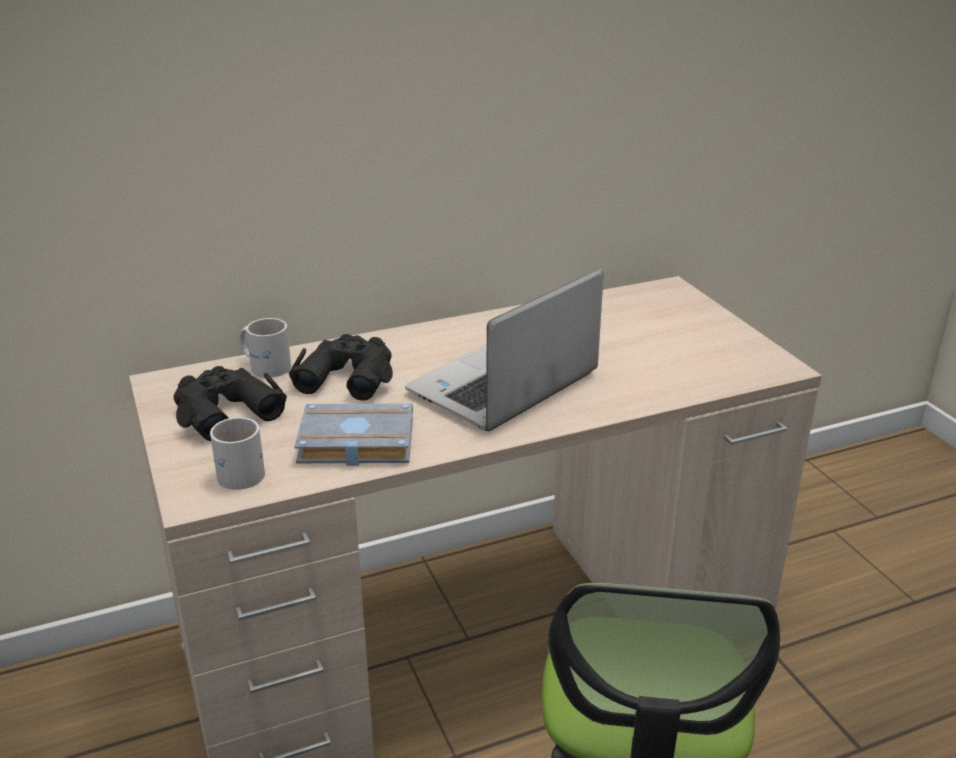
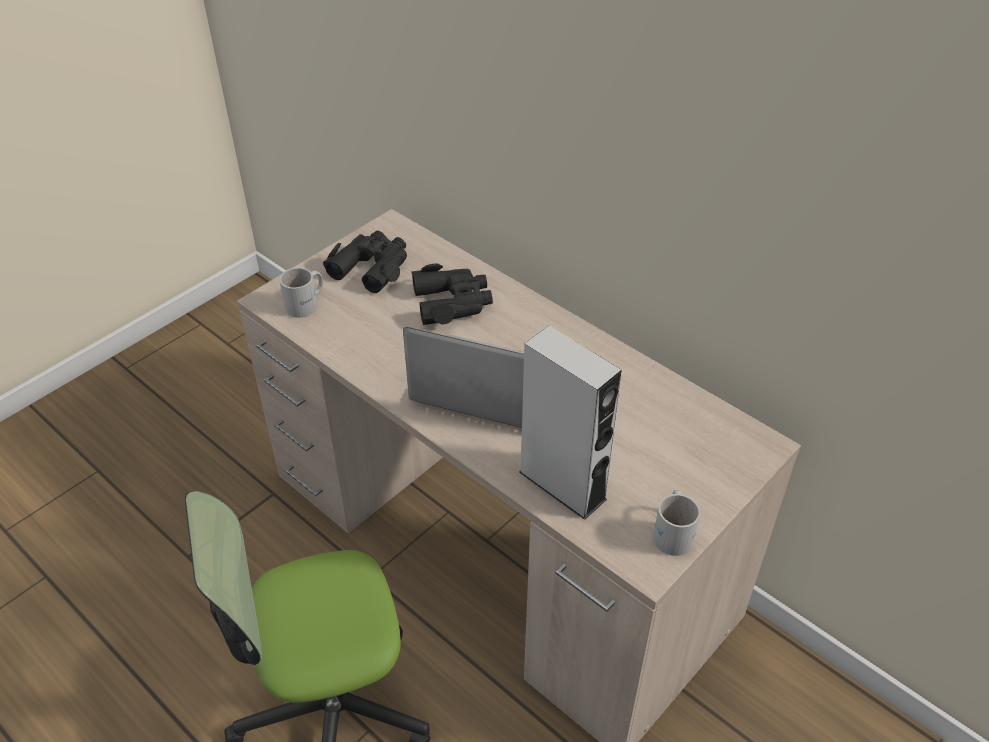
camera: 65 degrees right, 15 degrees up
(266, 365) = (442, 258): white mug -> white mug (674, 532)
(353, 444) = (363, 340): grey book -> none
(664, 381) = (562, 485): none -> grey speaker

